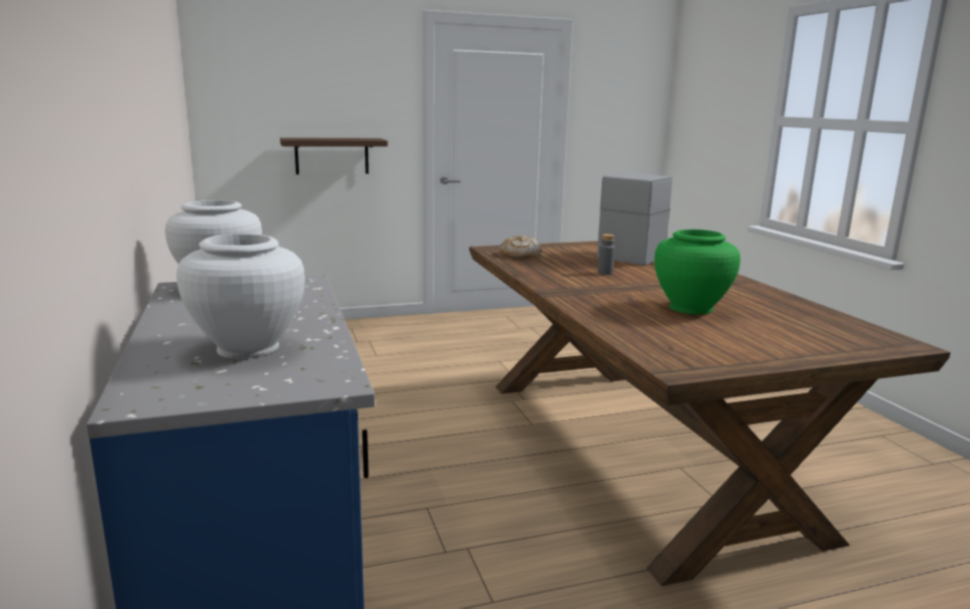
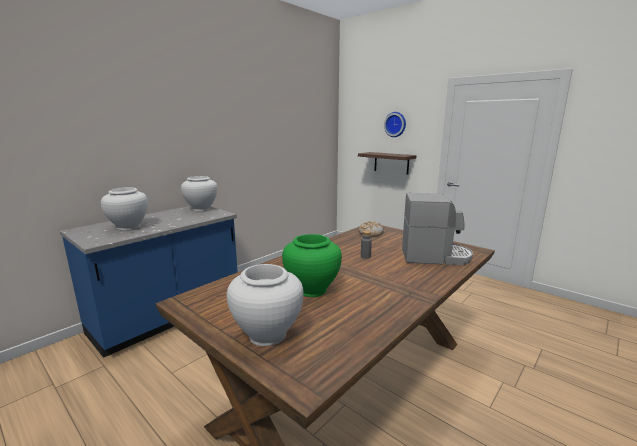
camera: 60 degrees right, 0 degrees up
(333, 83) = (395, 124): none -> wall clock
(801, 342) = (267, 335): none -> white vase

